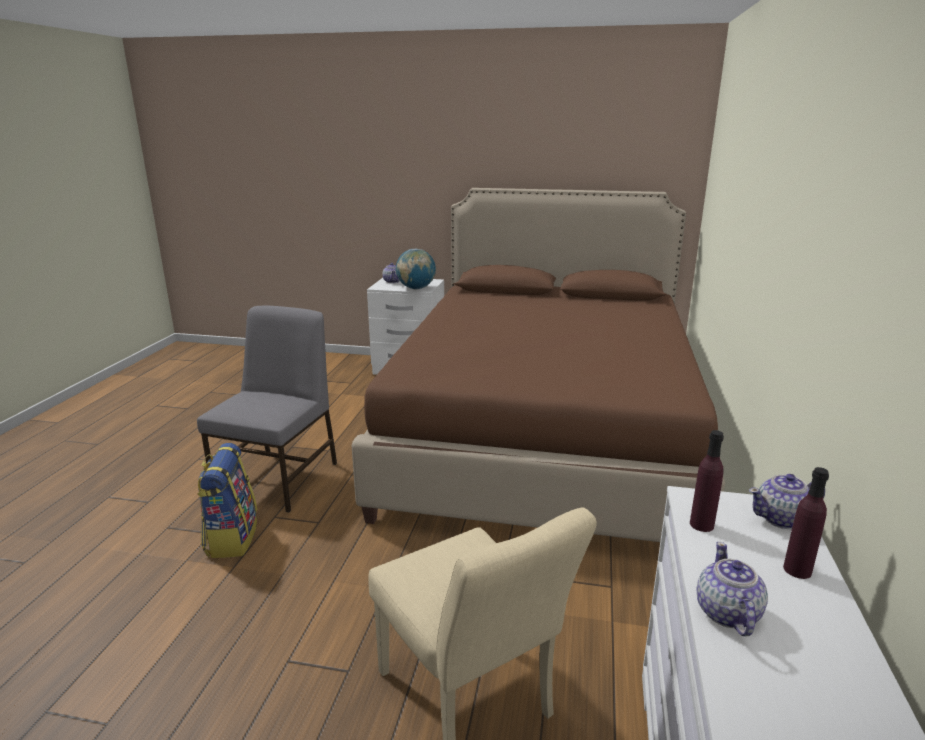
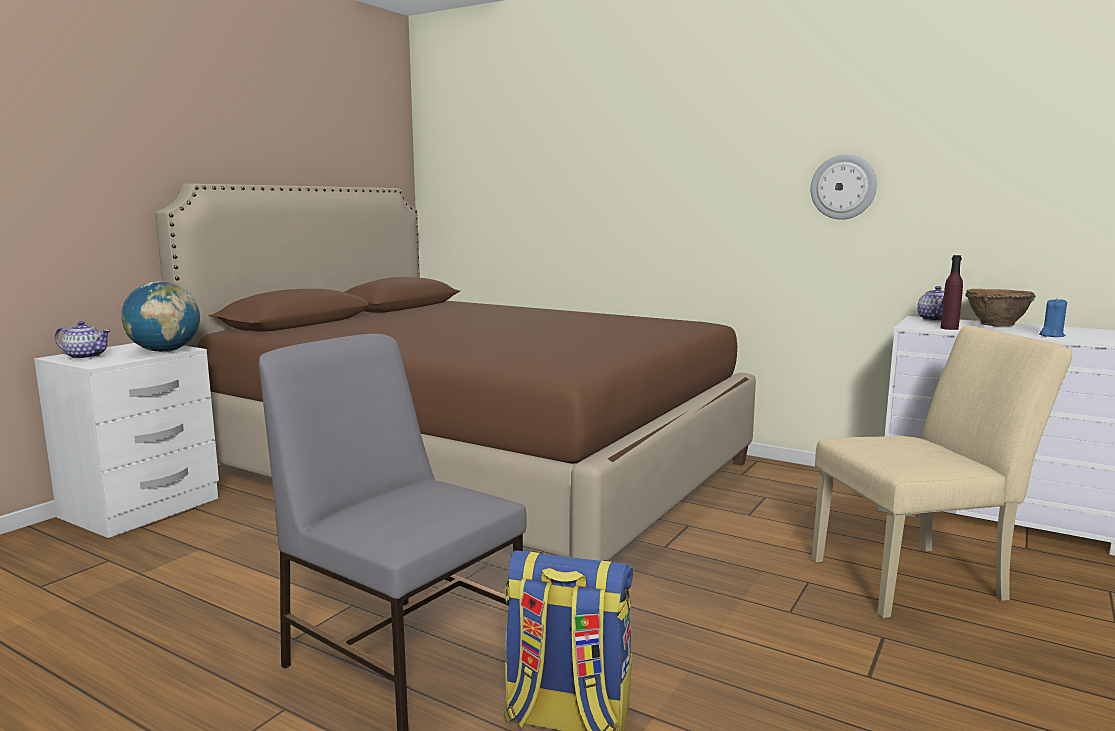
camera: 70 degrees left, 10 degrees down
(726, 613) = (1051, 335): teapot -> blue candle
(797, 570) = (995, 324): purple bottle -> brown bowl
(823, 289) = (843, 187): none -> wall clock

